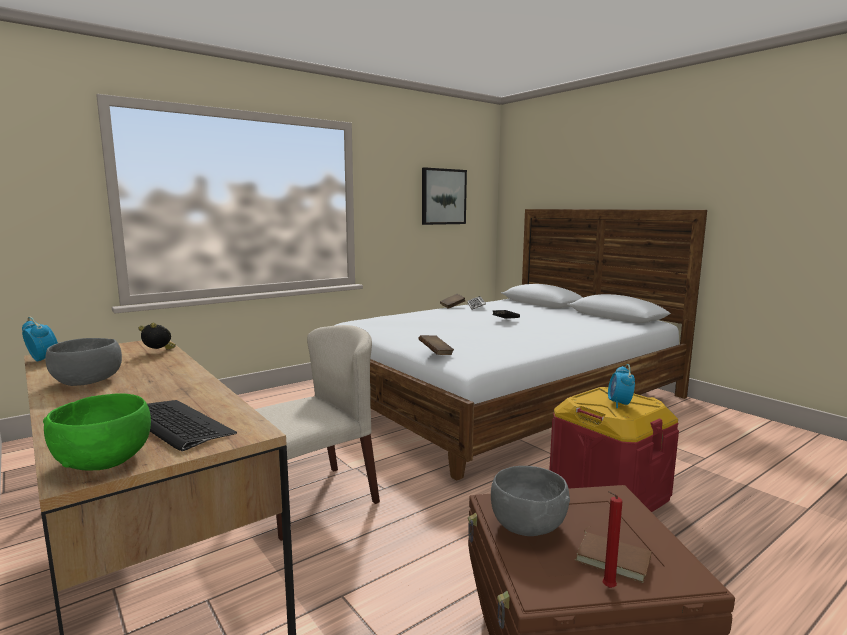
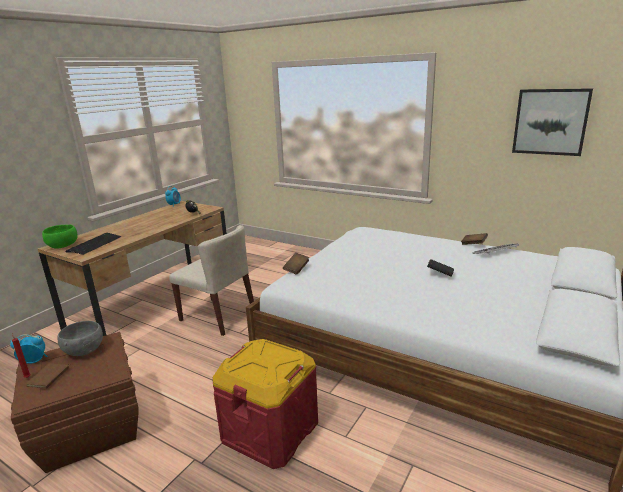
camera: 70 degrees right, 10 degrees up
(88, 381) = (146, 219): grey bowl -> none
(619, 404) = (256, 363): alarm clock -> alarm clock (34, 361)

